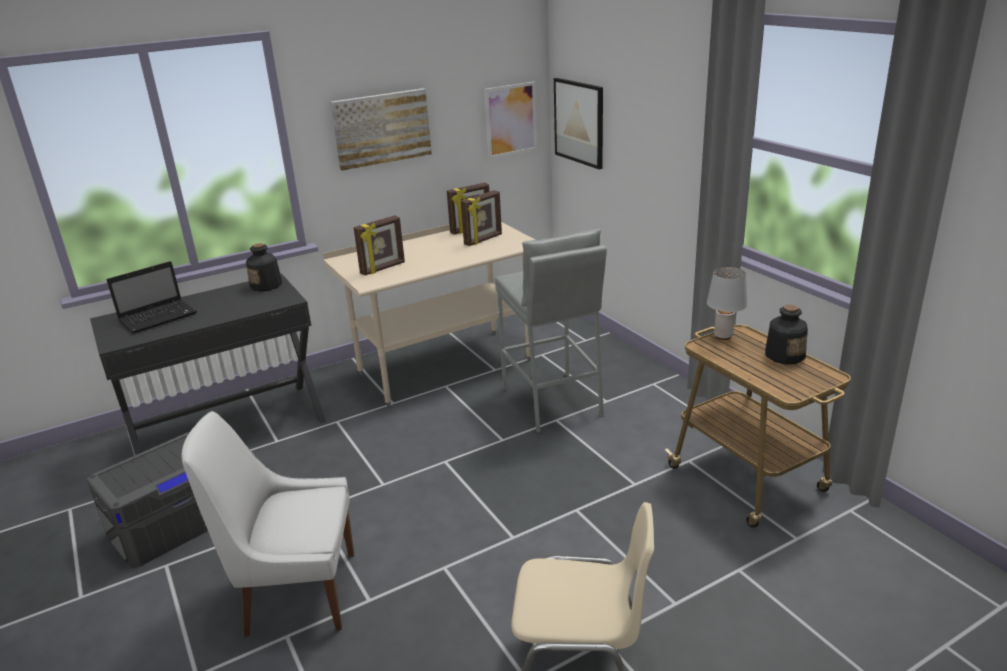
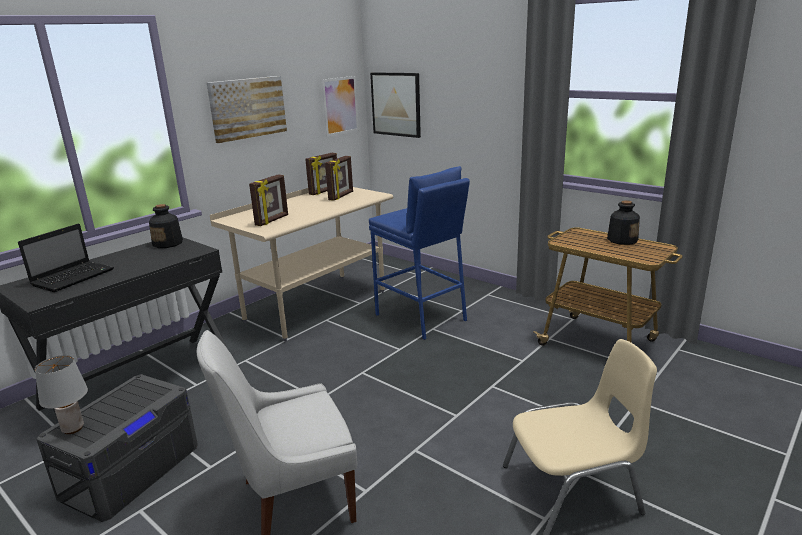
camera: 20 degrees left, 5 degrees down
(552, 402) = (421, 317): grey stool -> blue stool
(723, 336) = (570, 235): grey table lamp -> grey table lamp (73, 428)

